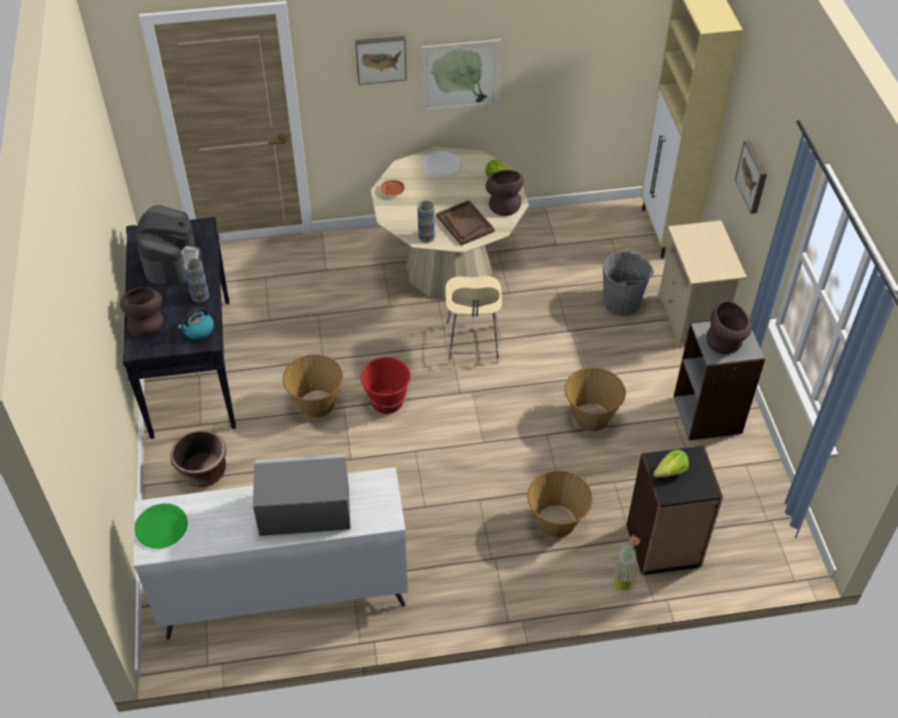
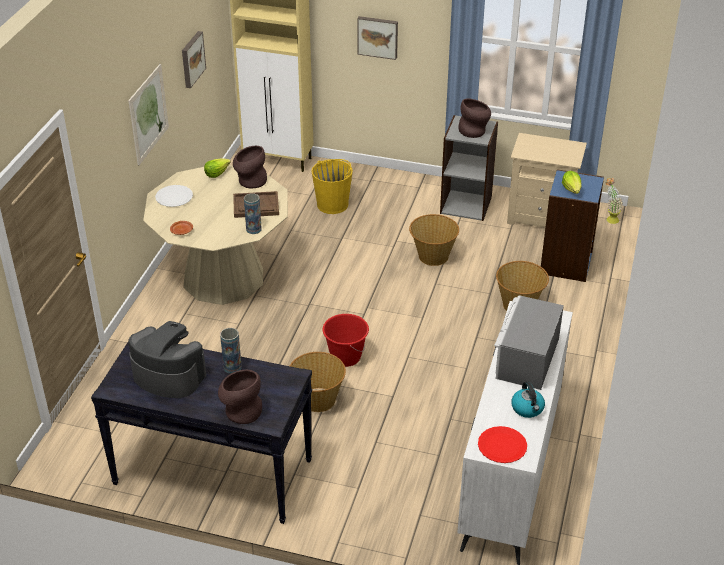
camera: 65 degrees left, 10 degrees down
(161, 526) = (502, 446): green plate -> red plate
(198, 330) = (277, 378): kettle -> kettle (527, 408)
(203, 472) = (348, 495): brown planter -> none
(381, 58) = (113, 128): picture -> picture (191, 59)
(472, 347) = (320, 292): beige chair -> none
(622, 302) = (333, 204): grey bucket -> yellow bucket
(623, 579) = (584, 291): potted plant -> potted plant (609, 218)
(663, 546) = (566, 264): black bookcase -> blue bookcase
(692, 318) = (373, 179): beige nightstand -> beige nightstand (541, 216)

